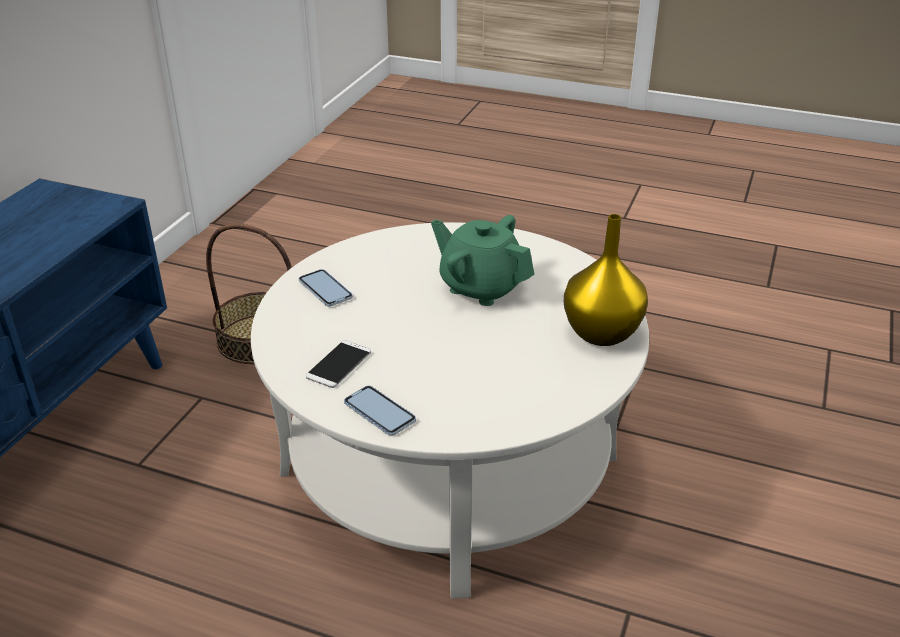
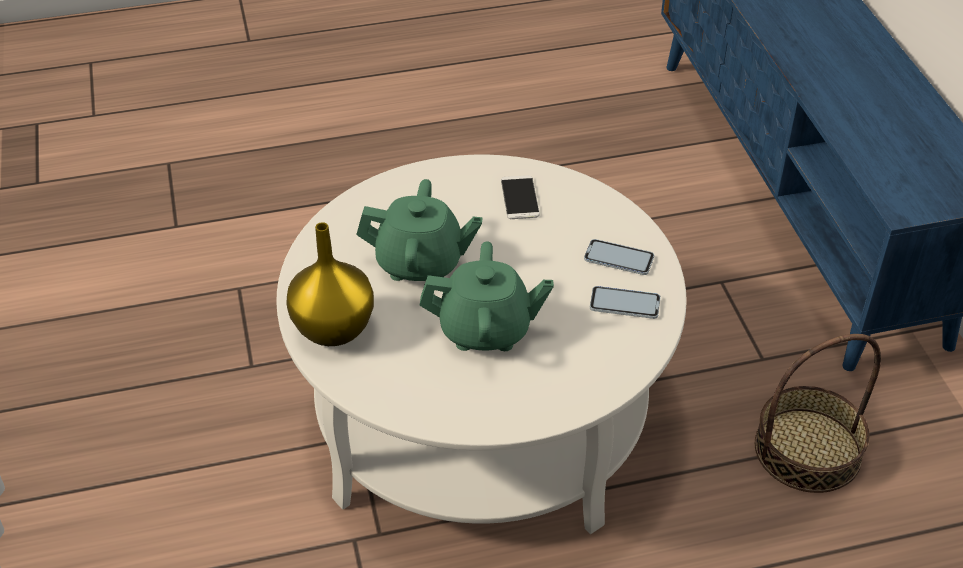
camera: 145 degrees right, 10 degrees up
(379, 412) = (449, 178): phone -> phone (624, 304)
(485, 350) = (420, 263): none -> green teapot

